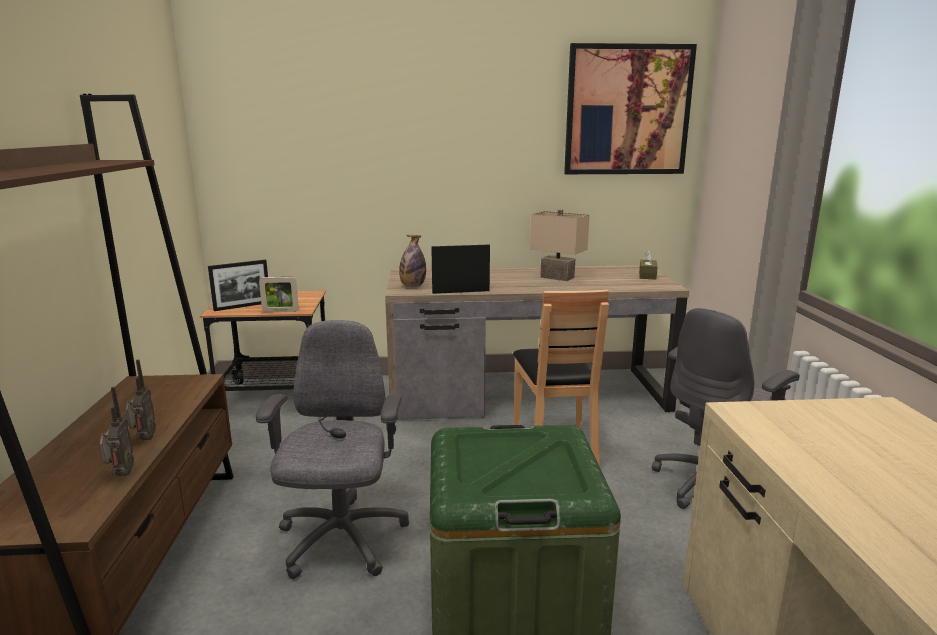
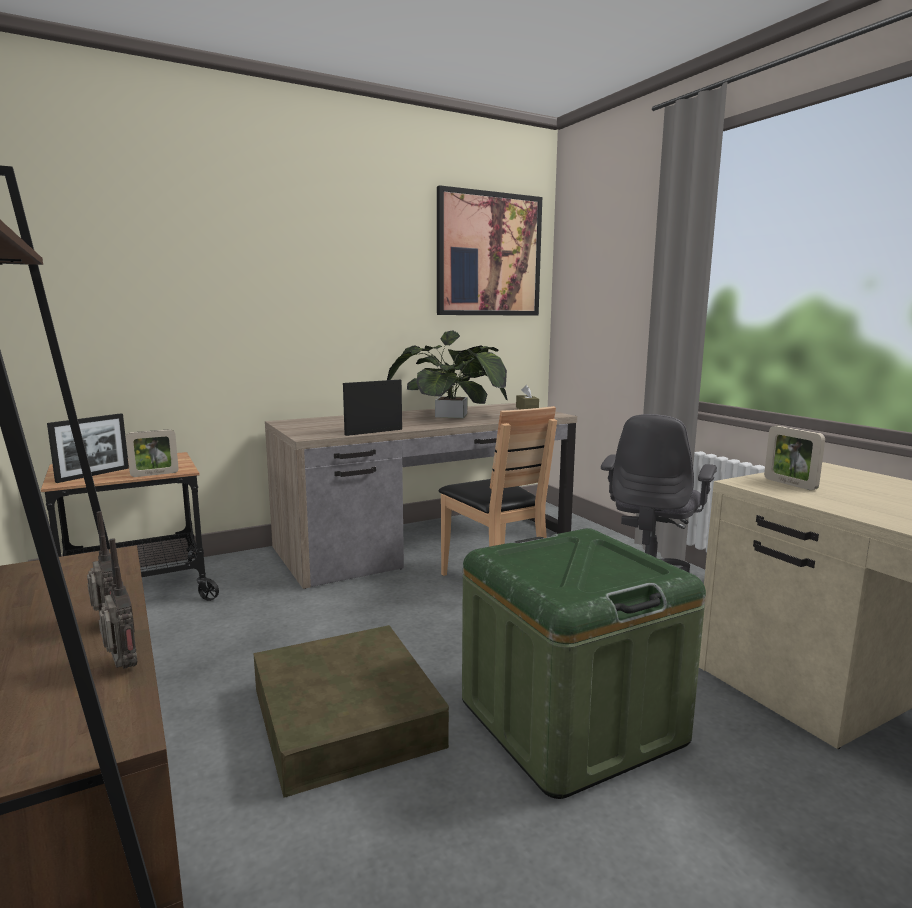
camera: 25 degrees left, 5 degrees down
(341, 541) = (346, 716): grey office chair -> brown storage box
(412, 286) = (314, 432): bottle -> none
(558, 277) = (451, 415): beige table lamp -> potted plant
(790, 422) = (790, 484): none -> picture frame

